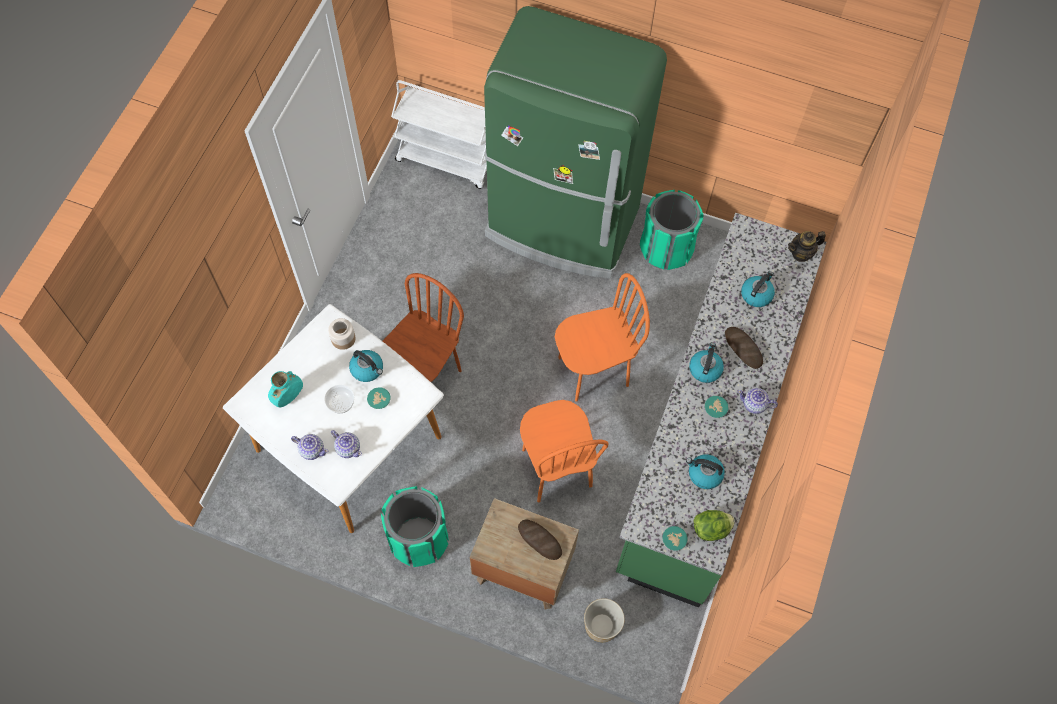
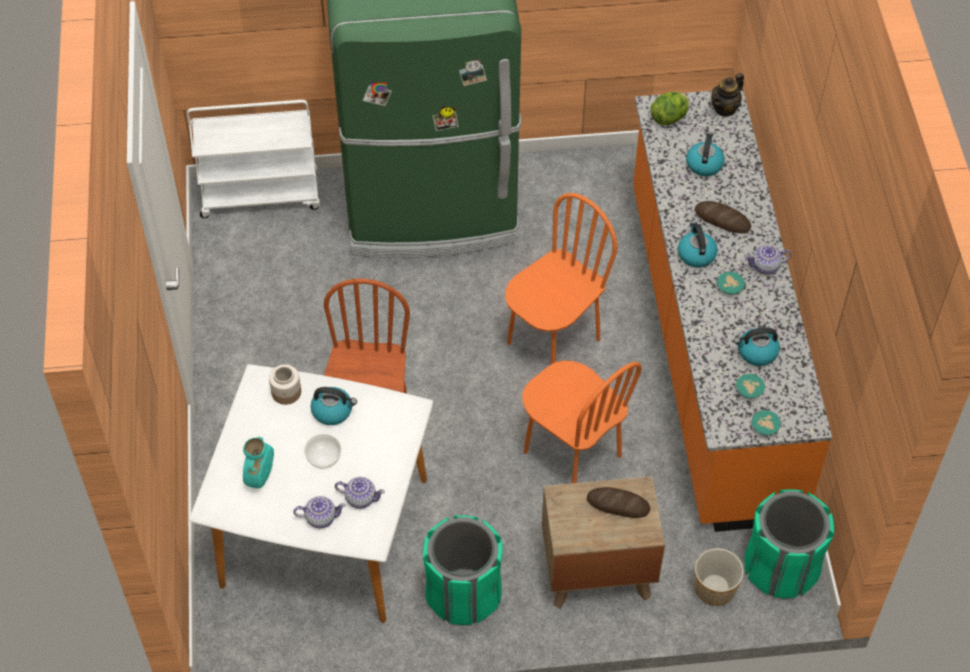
camera: 25 degrees left, 10 degrees down
(378, 401) = (365, 437): turquoise bowl -> turquoise bowl (749, 391)
(666, 248) = (557, 188): green trash can -> green trash can (781, 567)
(707, 432) = (709, 349): green counter -> orange counter
(711, 529) = (795, 400): lettuce -> lettuce (669, 118)

